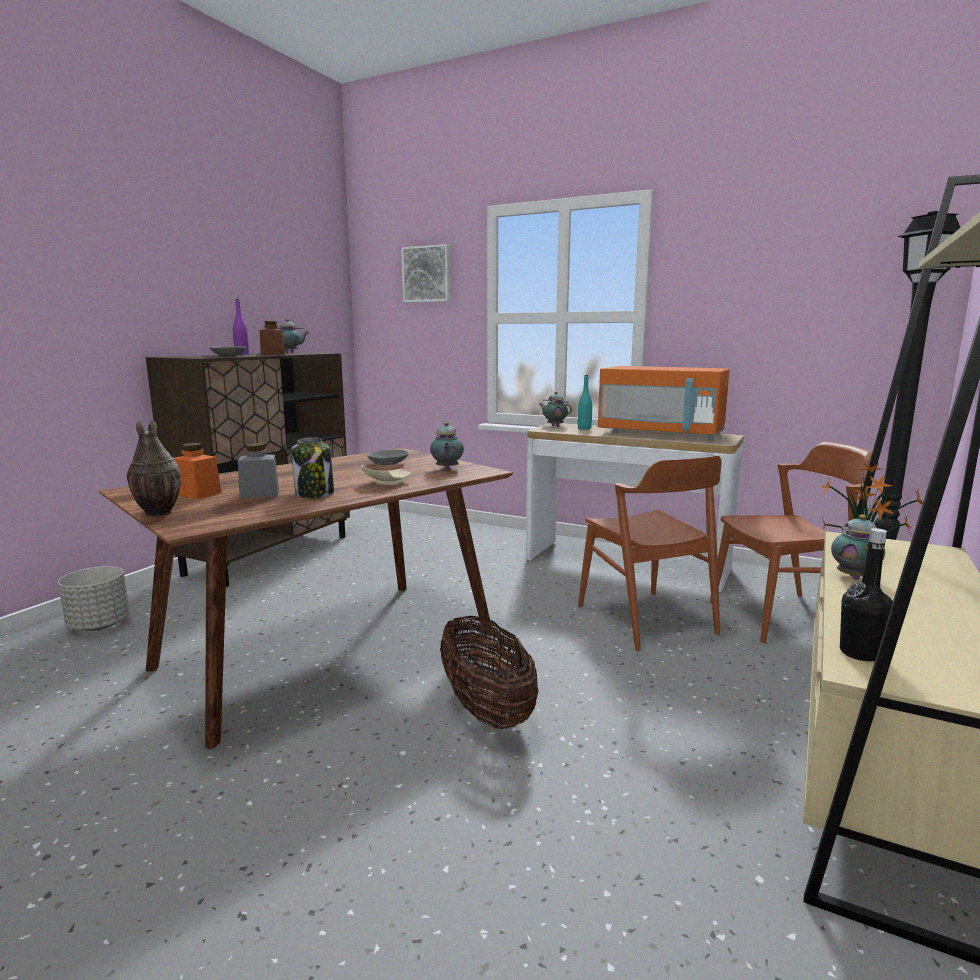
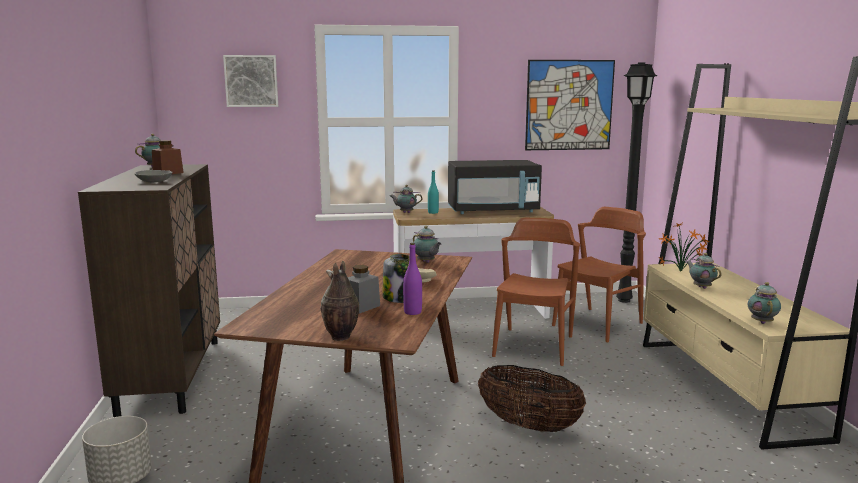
camera: 35 degrees left, 0 degrees up
(197, 493) = (313, 317): orange jar -> none
(242, 354) = (132, 175): purple bottle -> purple bottle (412, 312)
(387, 464) = (371, 265): grey bowl -> none
(646, 619) = (534, 346): brown chair -> brown chair turned 105 degrees counterclockwise
(661, 434) = (493, 211): orange microwave -> black microwave
(814, 291) = (569, 105): none -> picture
(860, 653) = (761, 322): black bottle -> teapot

